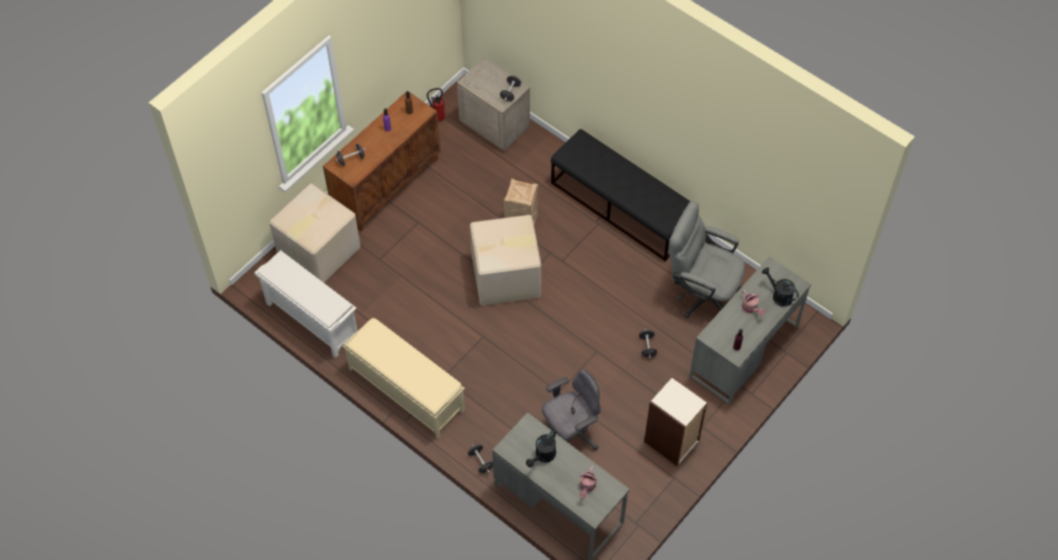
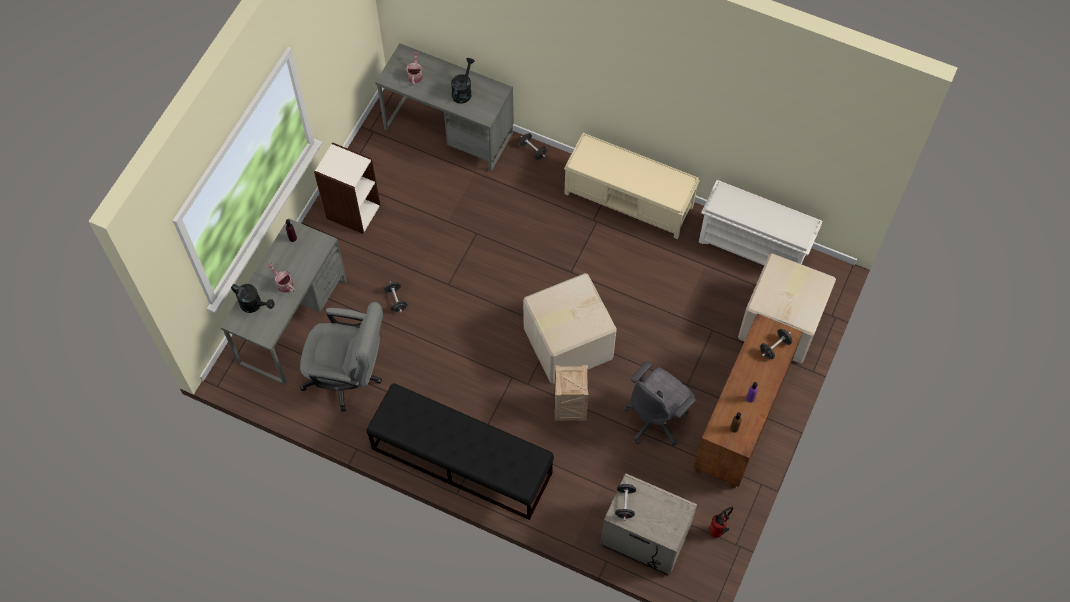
camera: 165 degrees right, 5 degrees up
(571, 433) = (453, 196): grey office chair -> grey office chair (656, 419)

